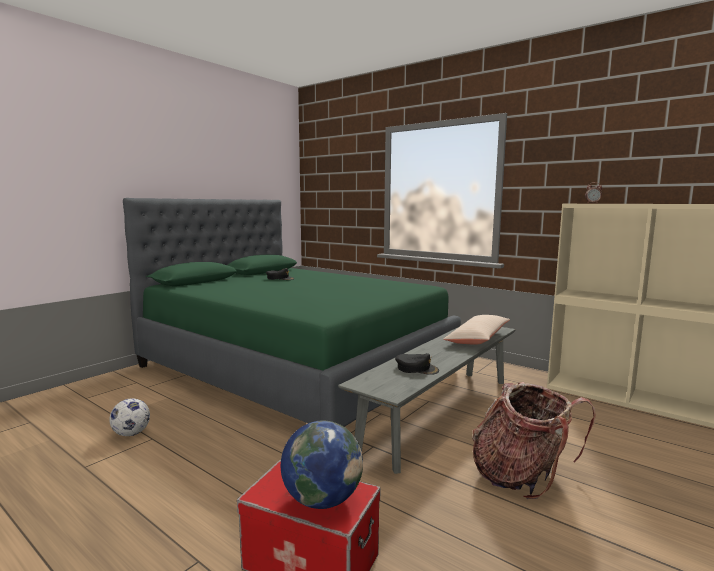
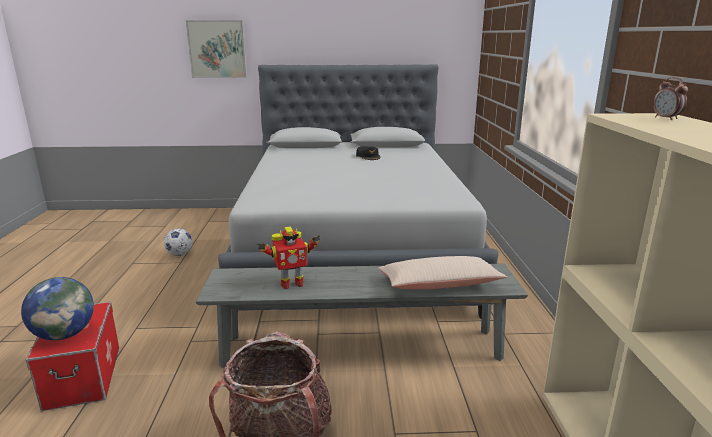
camera: 50 degrees right, 10 degrees up
(62, 179) = (217, 49): none -> picture
(296, 367) = (353, 250): green bed -> grey bed
(417, 368) = (291, 284): black cap -> toy robot

